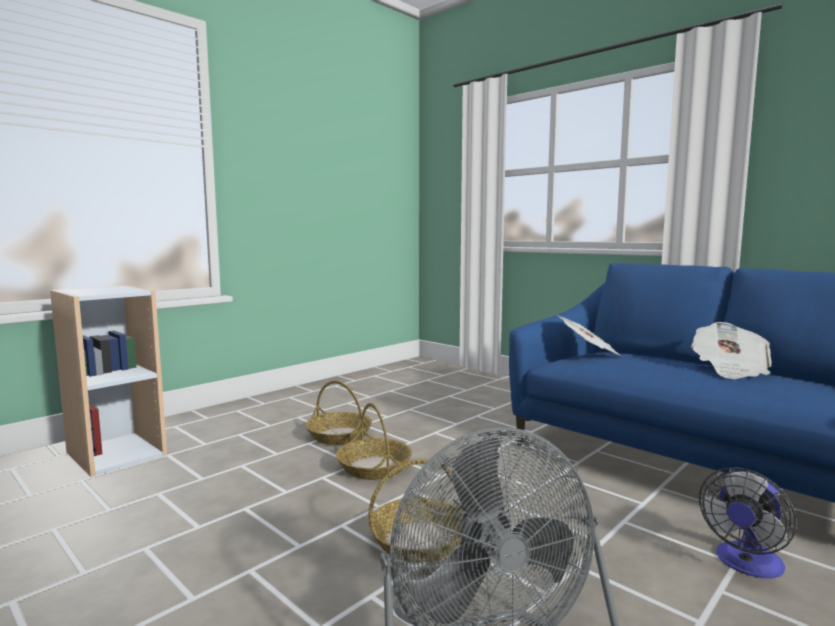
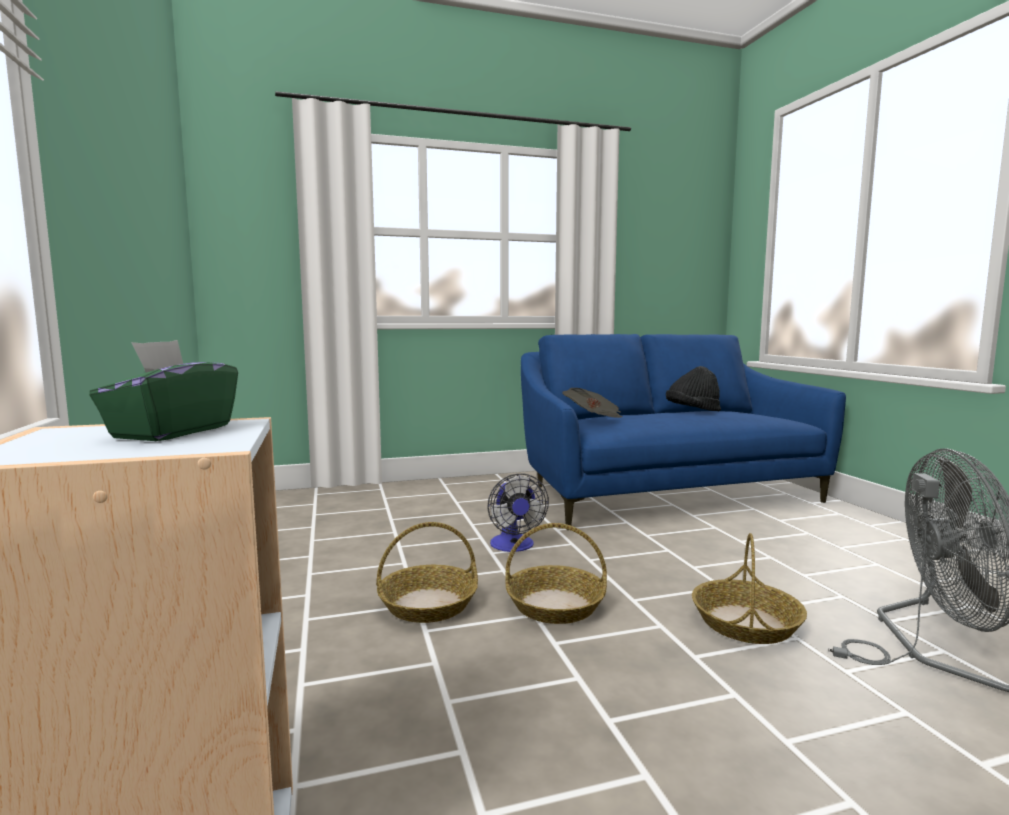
camera: 60 degrees left, 0 degrees up
(113, 290) = (172, 432): none -> green tissue box
(729, 370) = (692, 411): newspaper -> black hat
(746, 564) = (810, 531): fan -> fan (514, 546)

